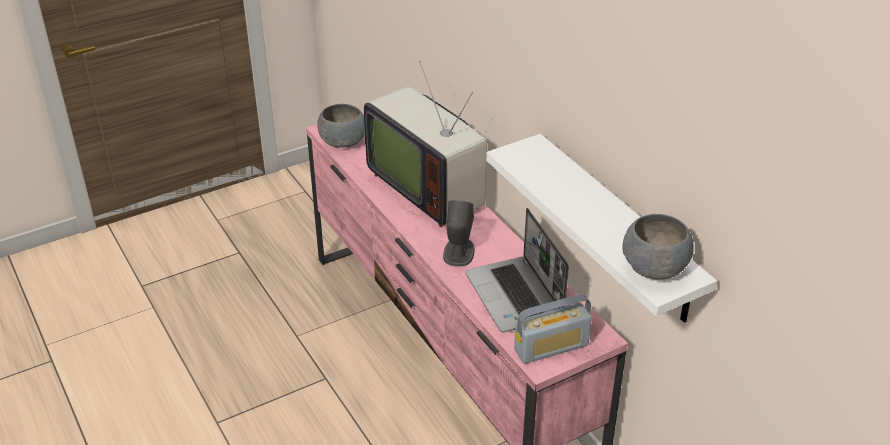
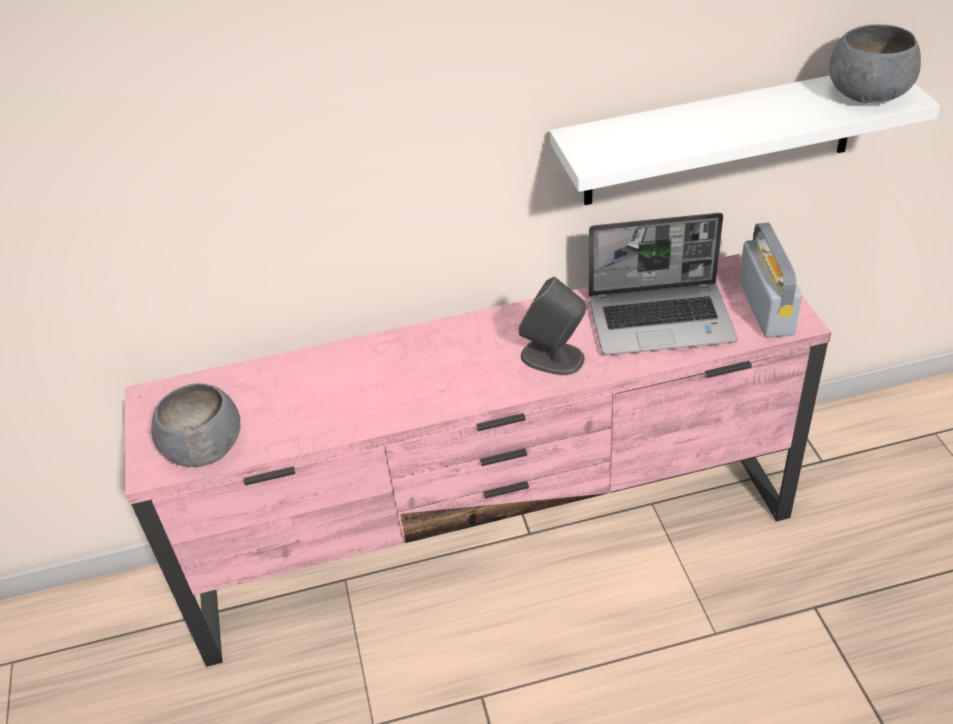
camera: 70 degrees left, 5 degrees up
(429, 188) = (387, 365): television -> none

